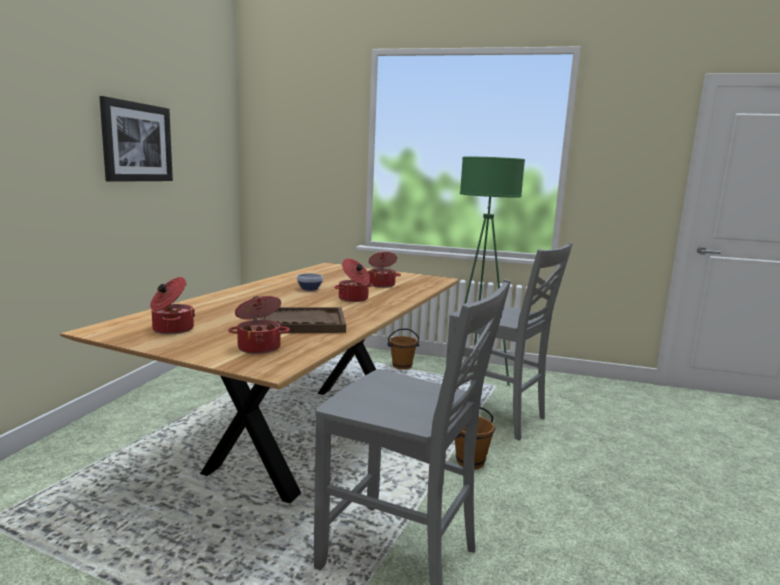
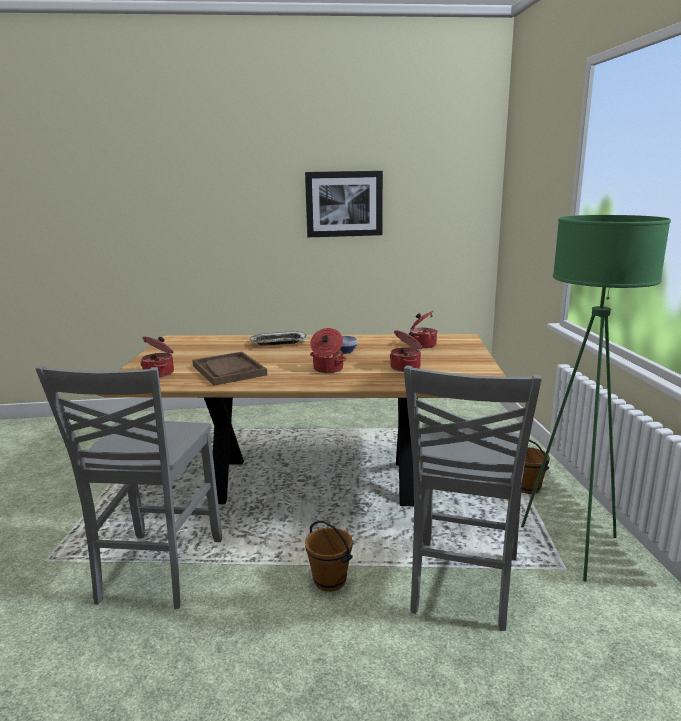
camera: 70 degrees right, 5 degrees up
(172, 329) = (185, 349): cooking pot -> cooking pot (422, 345)
(234, 299) = (278, 343): none -> tray

